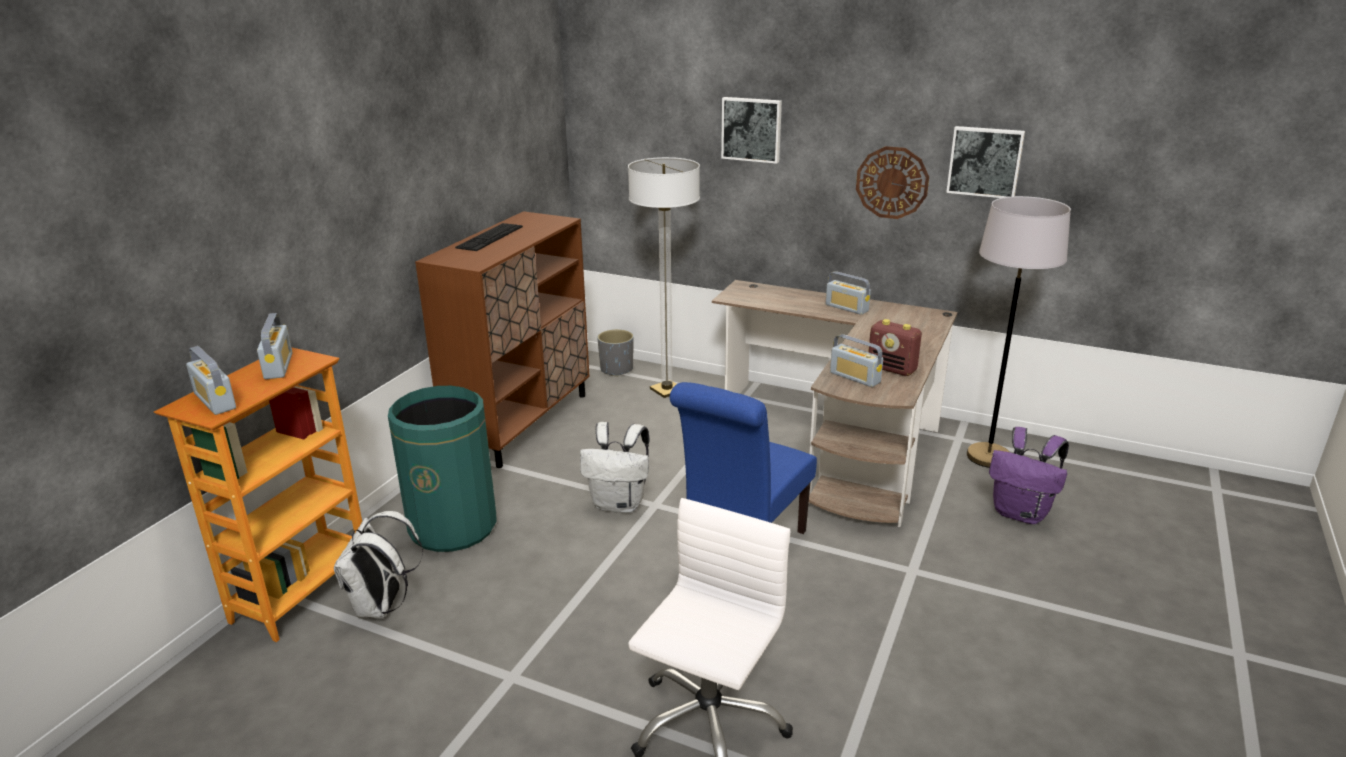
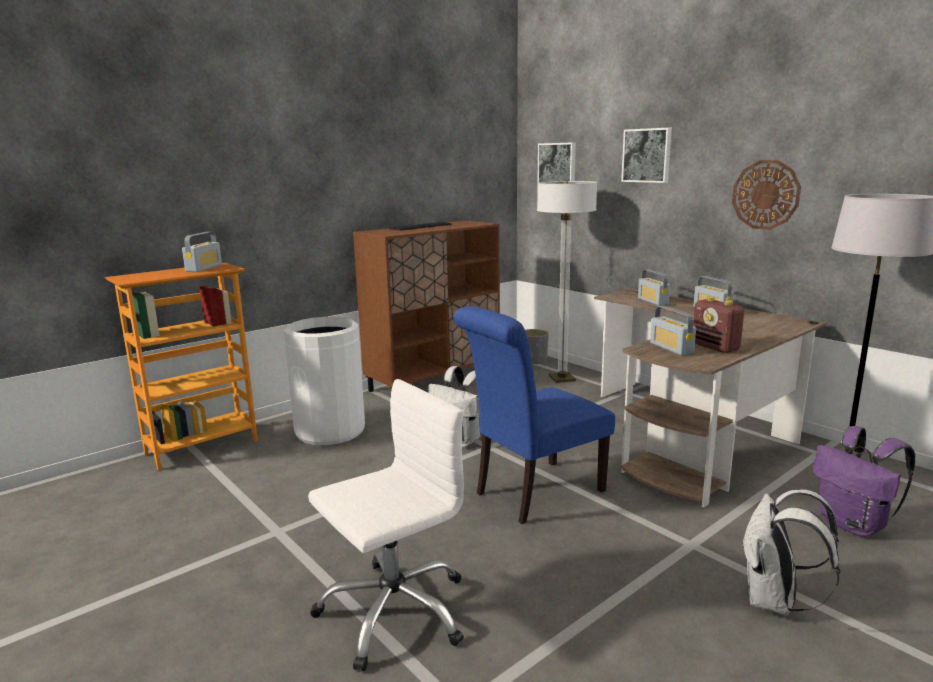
camera: 25 degrees right, 10 degrees down
(215, 401) = (142, 276): radio -> radio (653, 301)
(382, 607) = (239, 466): white backpack -> white backpack (775, 601)
(453, 526) = (330, 431): green trash can -> white trash can
(985, 161) = (858, 167): picture -> picture (557, 166)

